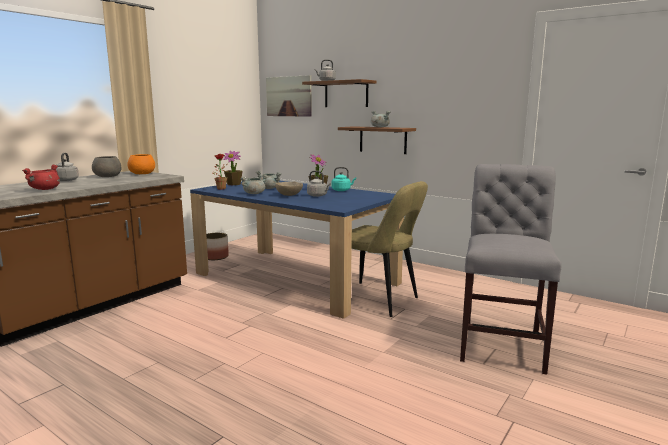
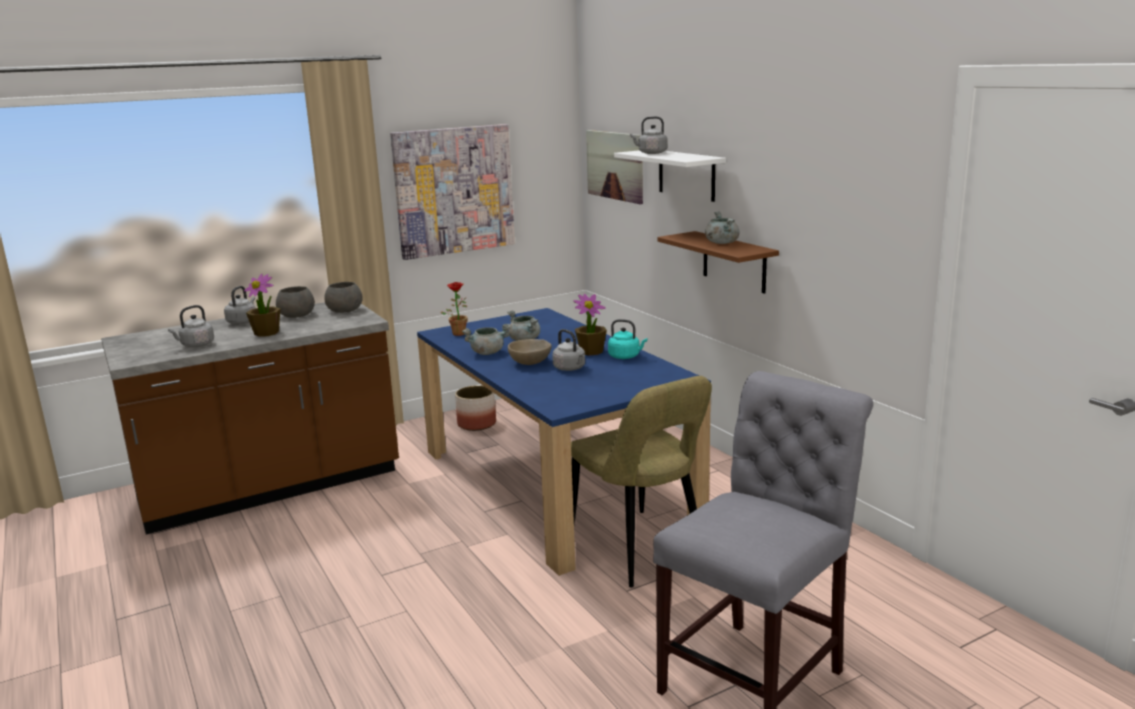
camera: 25 degrees right, 5 degrees up
(45, 189) = (196, 345): red cooking pot -> grey kettle
(142, 173) = (345, 310): orange bowl -> grey bowl
(193, 106) = (454, 190): none -> picture
(234, 184) = (489, 322): potted plant -> potted plant (266, 333)
(346, 94) = (686, 175): brown shelf -> white shelf

